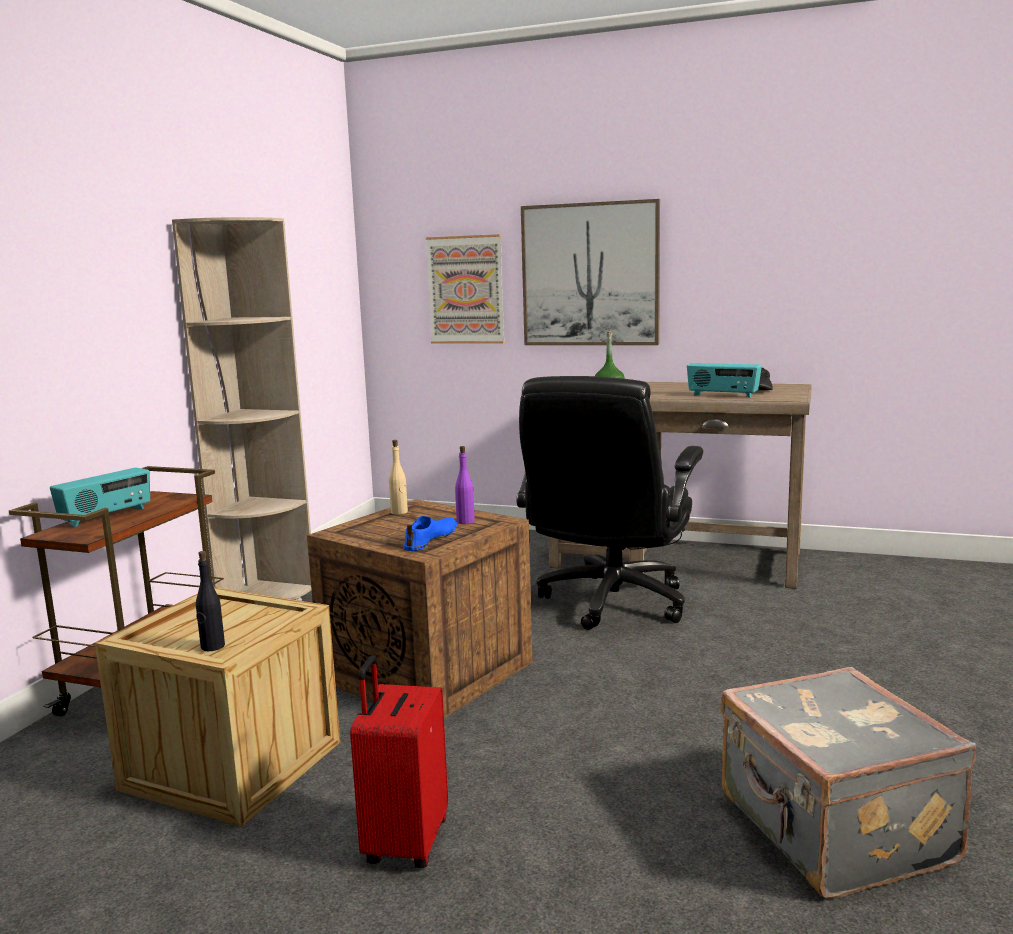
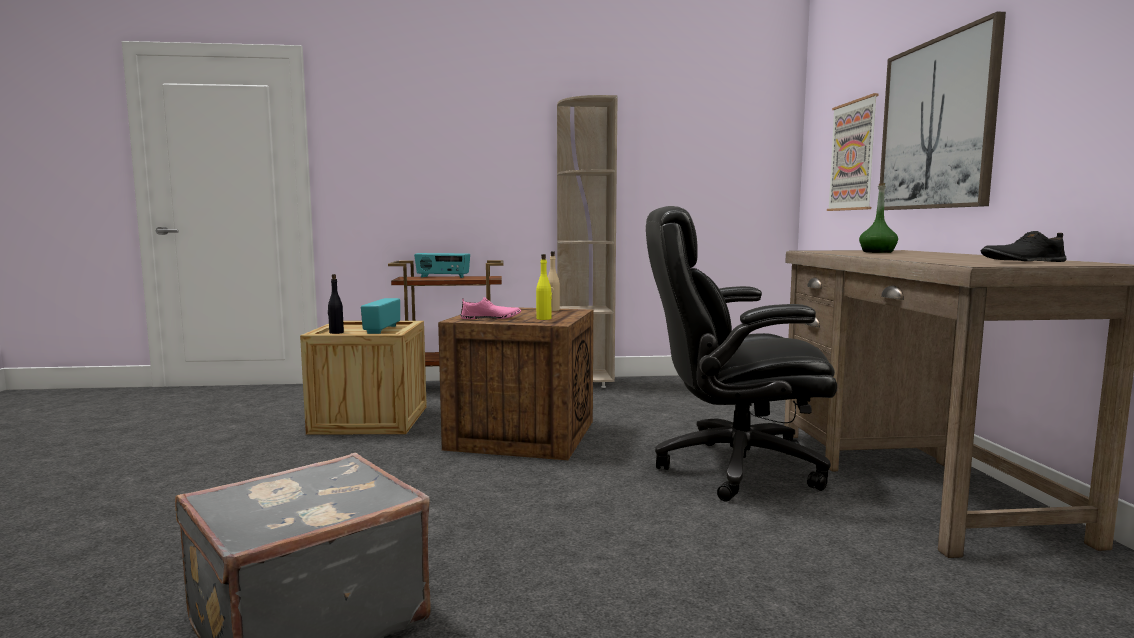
camera: 65 degrees right, 5 degrees down
(404, 843) = (288, 469): red suitcase -> none
(431, 540) = (490, 318): blue shoe -> pink shoe
(465, 521) = (544, 319): purple bottle -> yellow bottle
(722, 395) = (926, 259): radio -> radio (381, 330)

